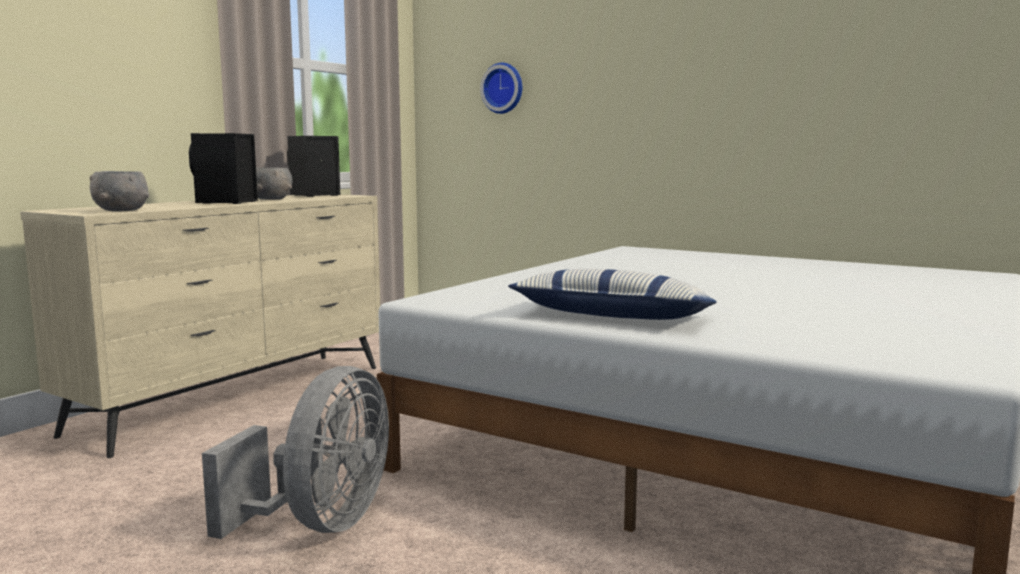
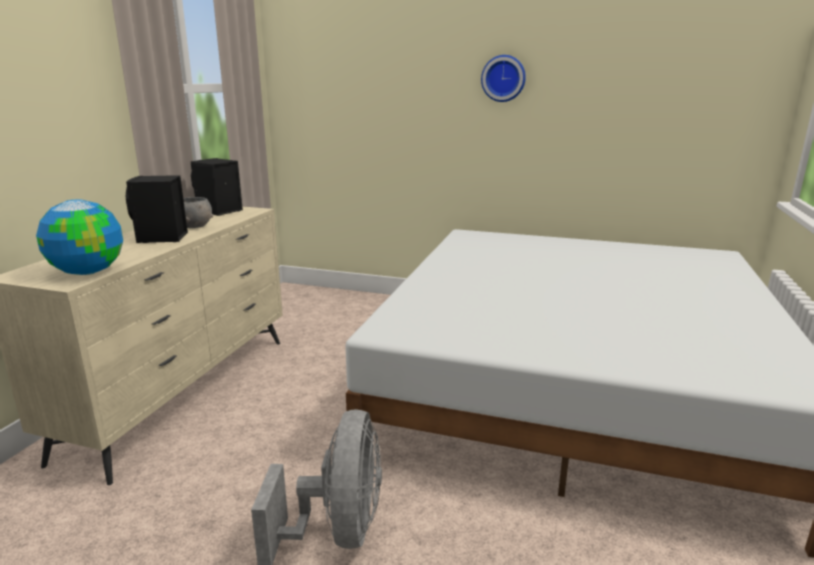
camera: 15 degrees left, 10 degrees up
(120, 210) = (87, 272): grey bowl -> globe
(503, 88) = (350, 100): wall clock -> wall clock (503, 78)
(612, 317) = (540, 343): pillow -> none

